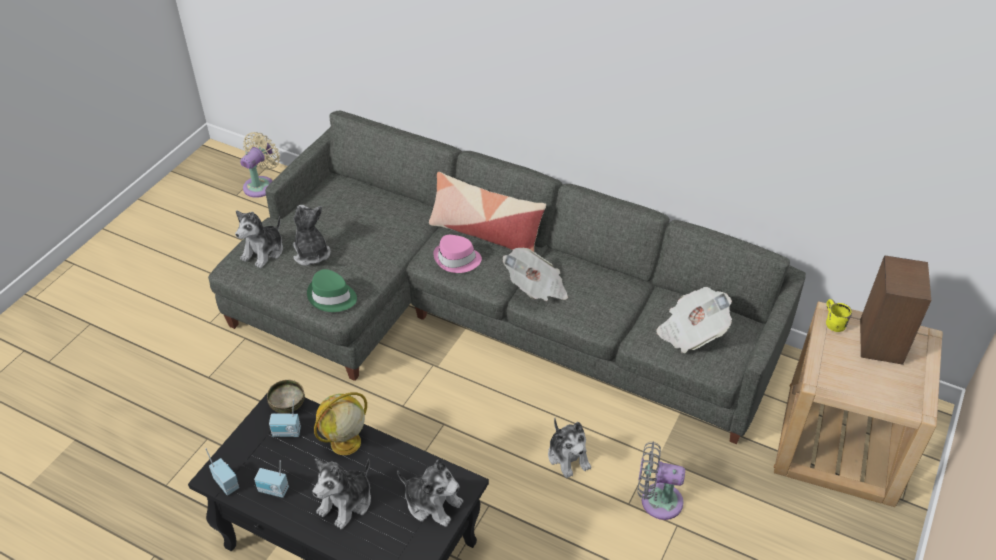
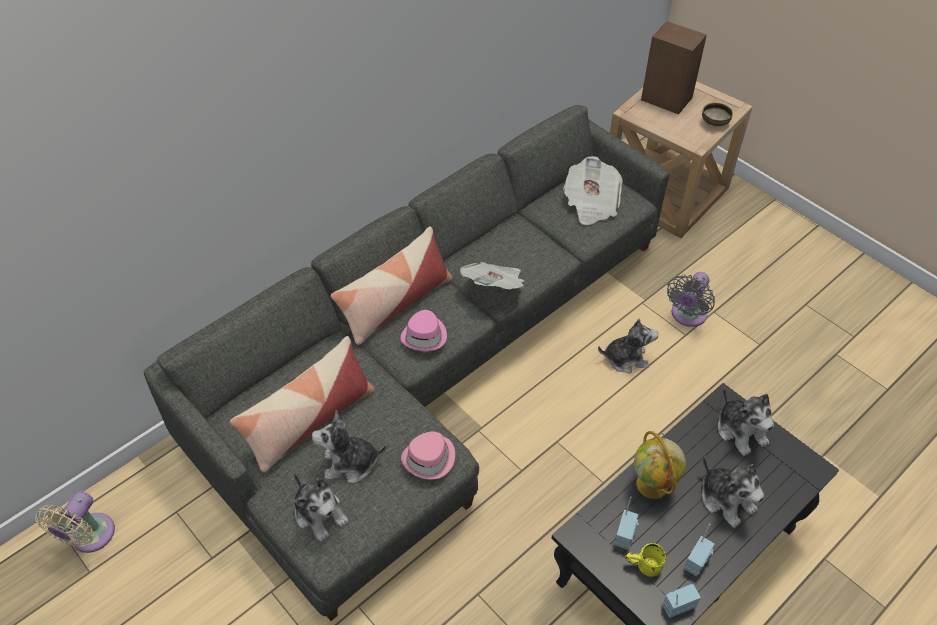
camera: 70 degrees left, 5 degrees up
(261, 185) = (89, 537): beige fan -> beige fan turned 120 degrees counterclockwise
(287, 405) = (586, 528): bowl -> bowl (714, 123)
(332, 297) = (429, 459): green hat -> pink hat
(343, 221) = (309, 421): none -> pillow
(432, 503) = (740, 431): plush toy -> plush toy turned 105 degrees clockwise
(831, 322) = (638, 114): yellow mug -> yellow mug (644, 567)

